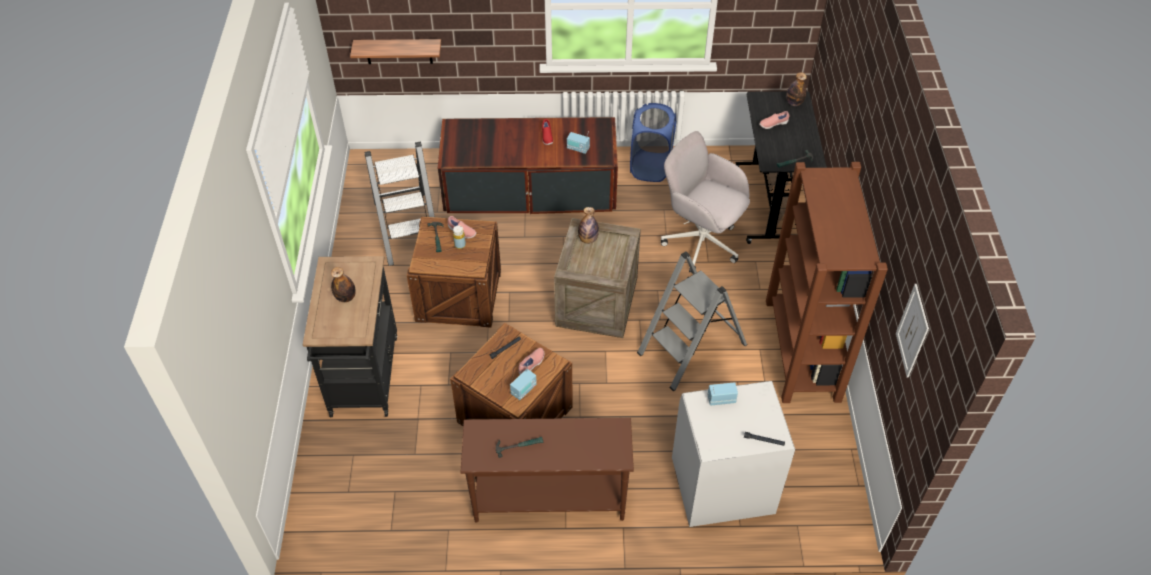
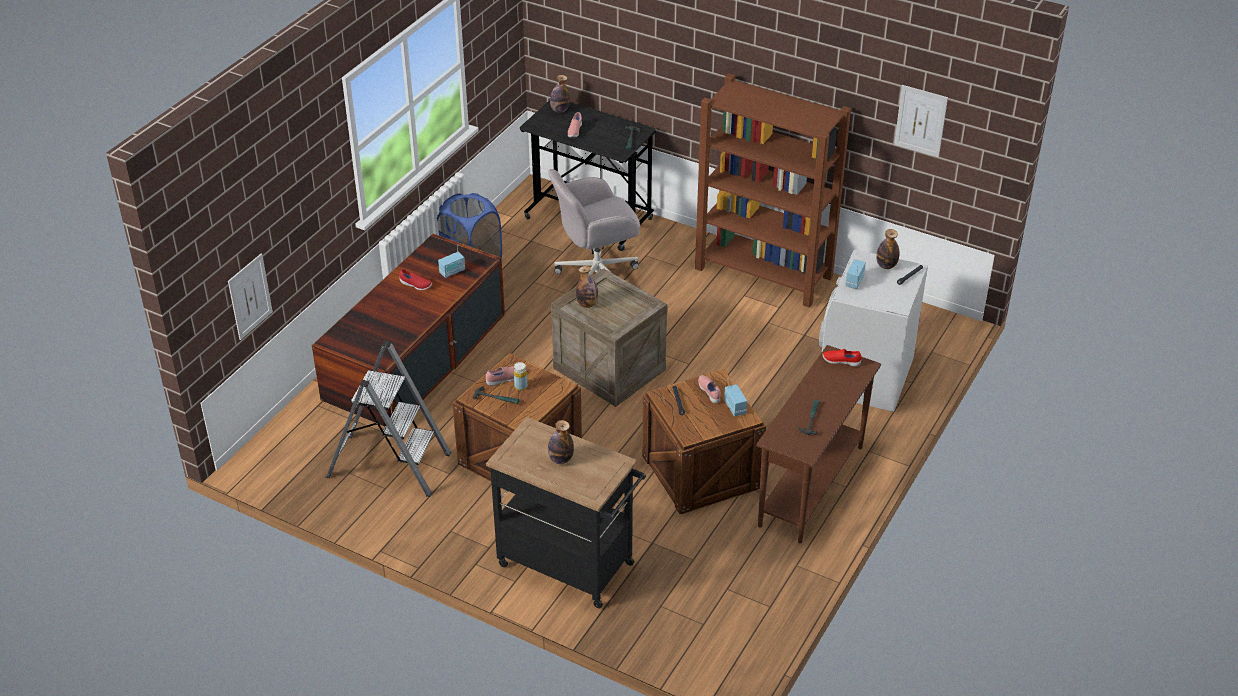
camera: 60 degrees left, 10 degrees down
(398, 51) = (250, 296): shelf -> picture
(613, 437) = (841, 361): none -> red shoe
(693, 348) = (712, 332): grey step ladder -> none
(765, 415) = (886, 265): none -> bottle

